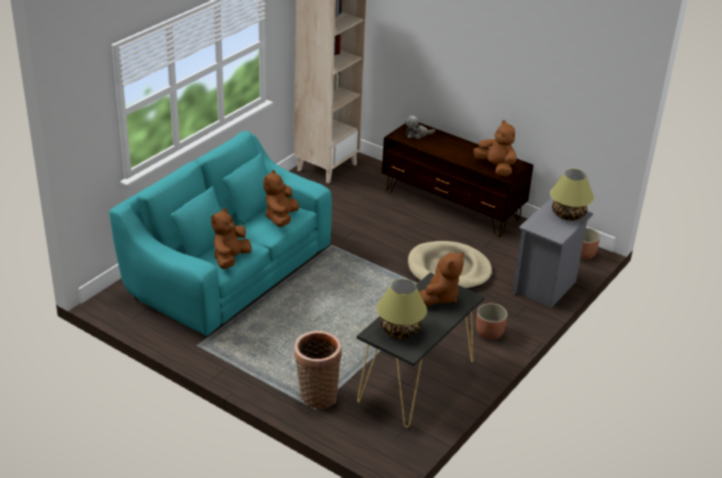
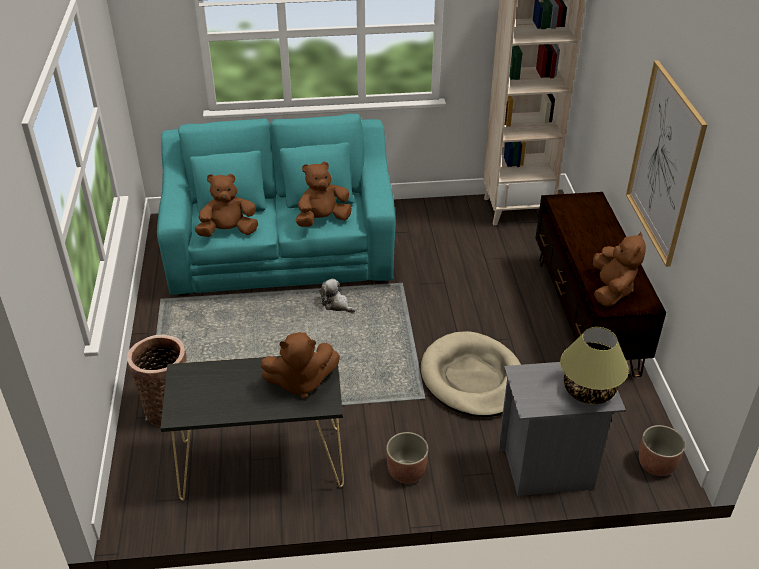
camera: 50 degrees right, 5 degrees up
(400, 330) = (208, 387): table lamp -> none
(417, 134) = (582, 210): plush toy -> plush toy (336, 305)
(494, 72) = (664, 163): none -> picture

